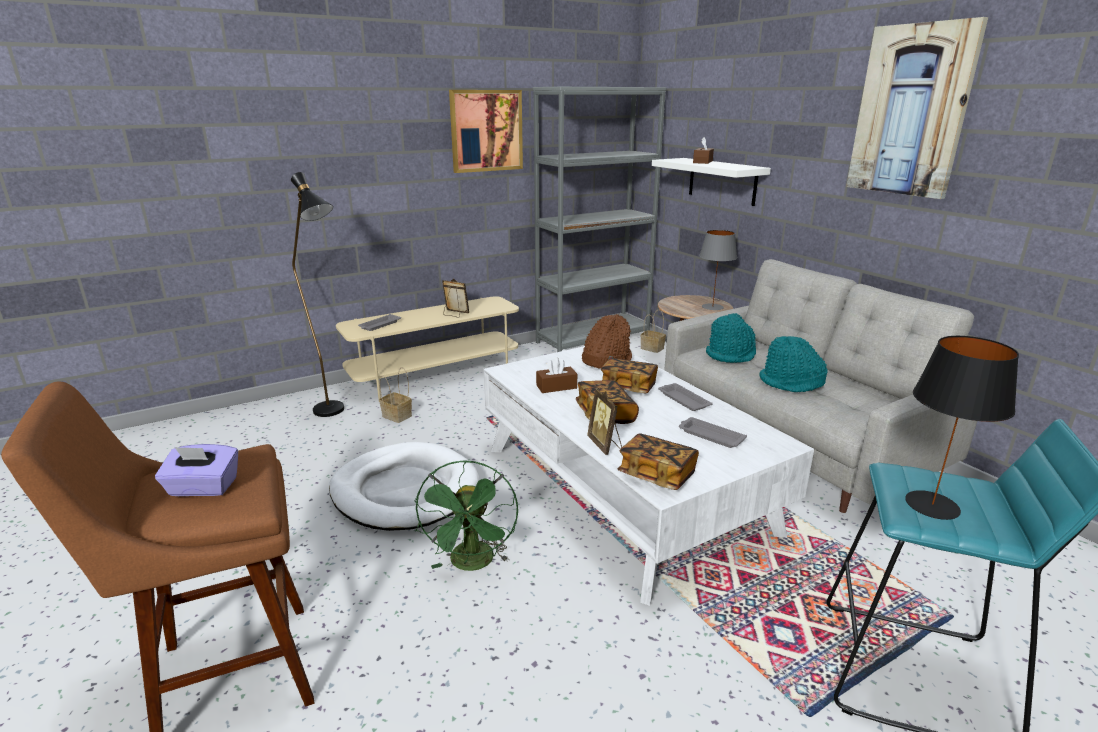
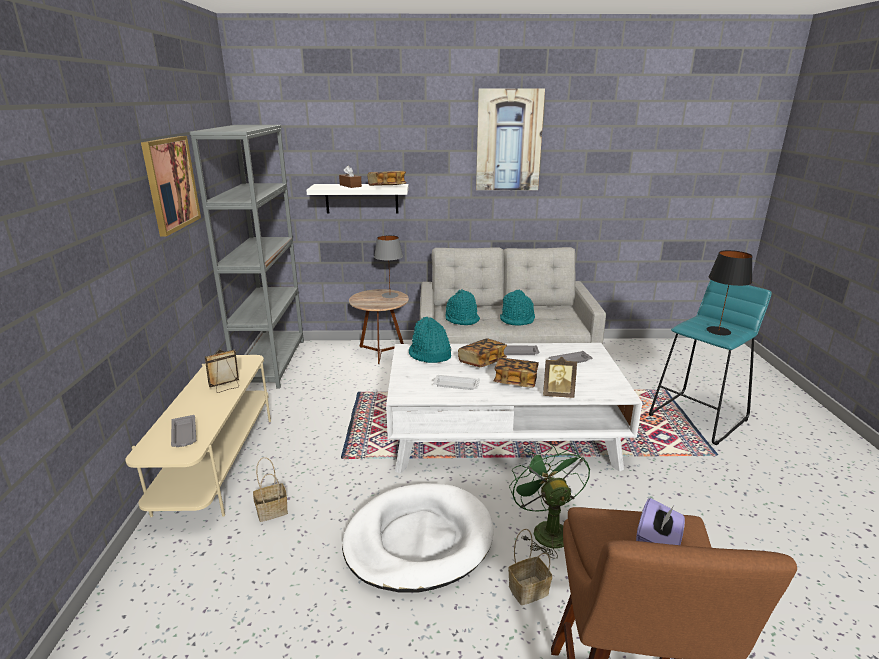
camera: 60 degrees left, 0 degrees up
(335, 413) = (207, 557): black floor lamp -> none
(473, 564) = (546, 529): green fan -> green fan turned 135 degrees counterclockwise
(556, 387) = (455, 385): brown tissue box -> white tray
(606, 360) = (429, 355): brown hat -> turquoise hat
(651, 348) = (325, 349): basket -> basket (527, 591)
(657, 475) = (605, 391): book -> book (387, 187)

